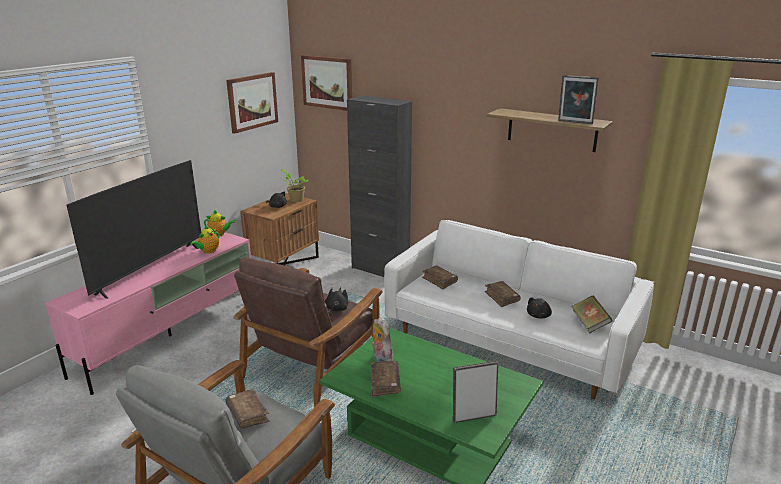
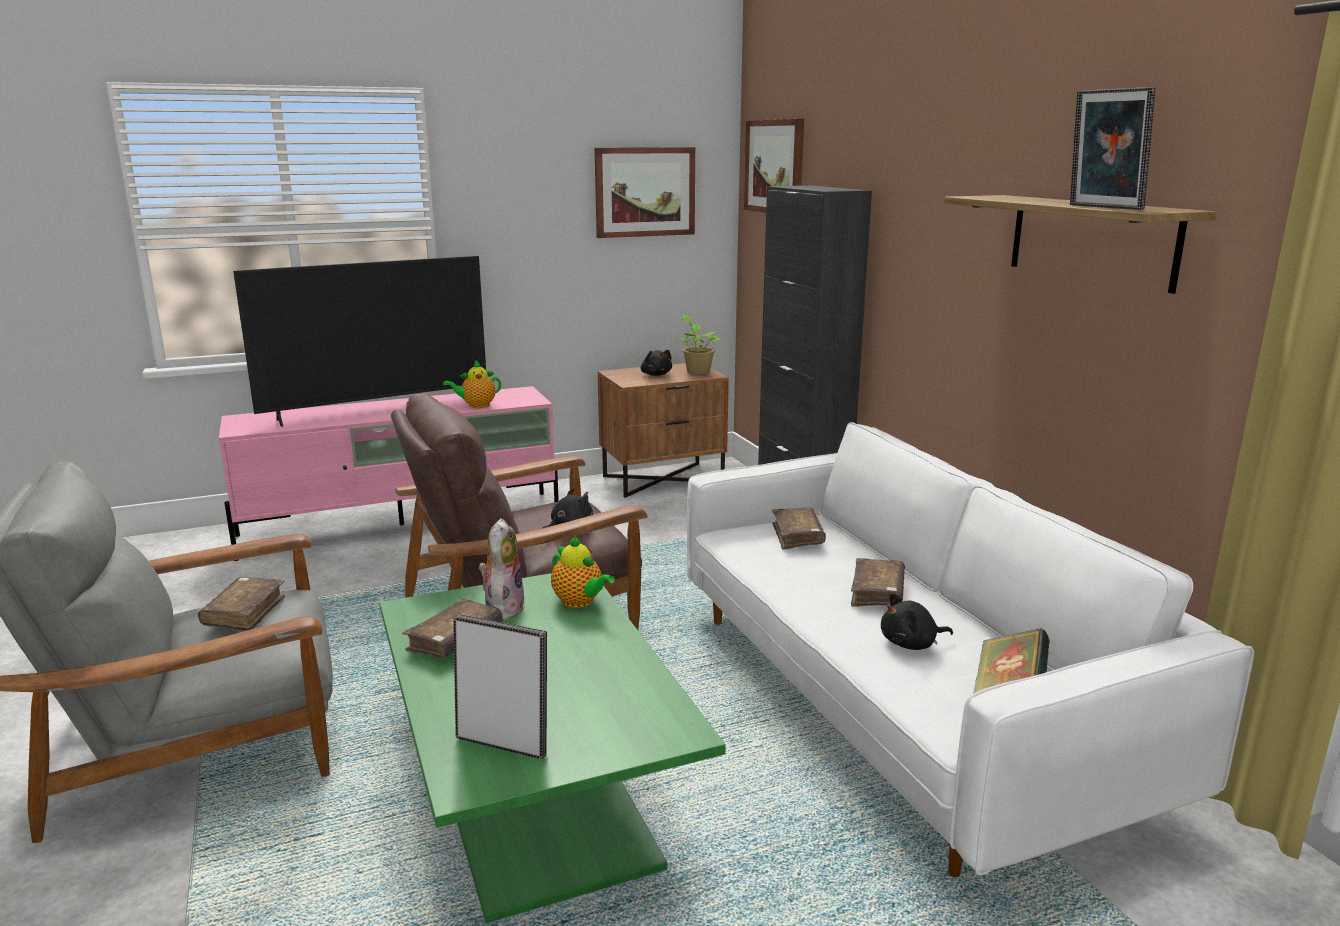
camera: 35 degrees right, 5 degrees down
(219, 234) = (524, 391): teapot -> teapot (580, 602)

